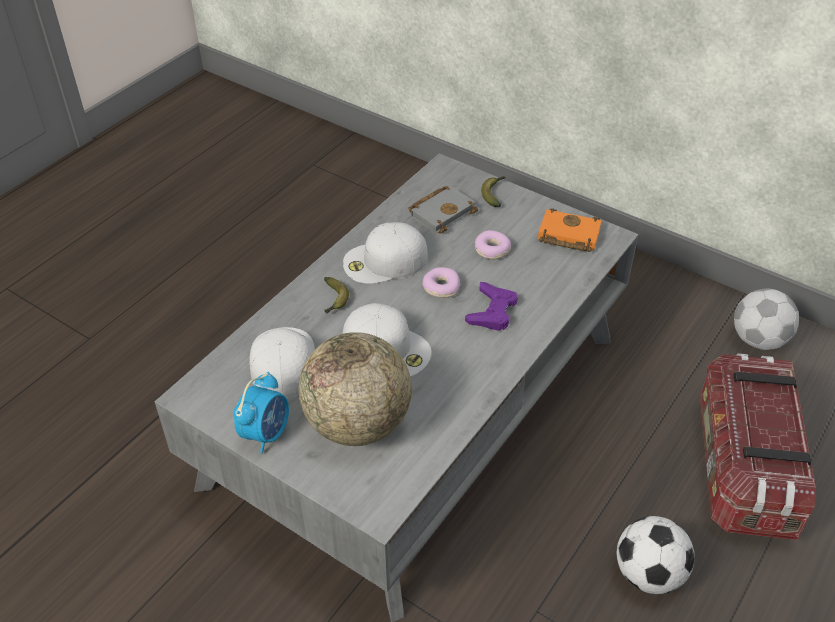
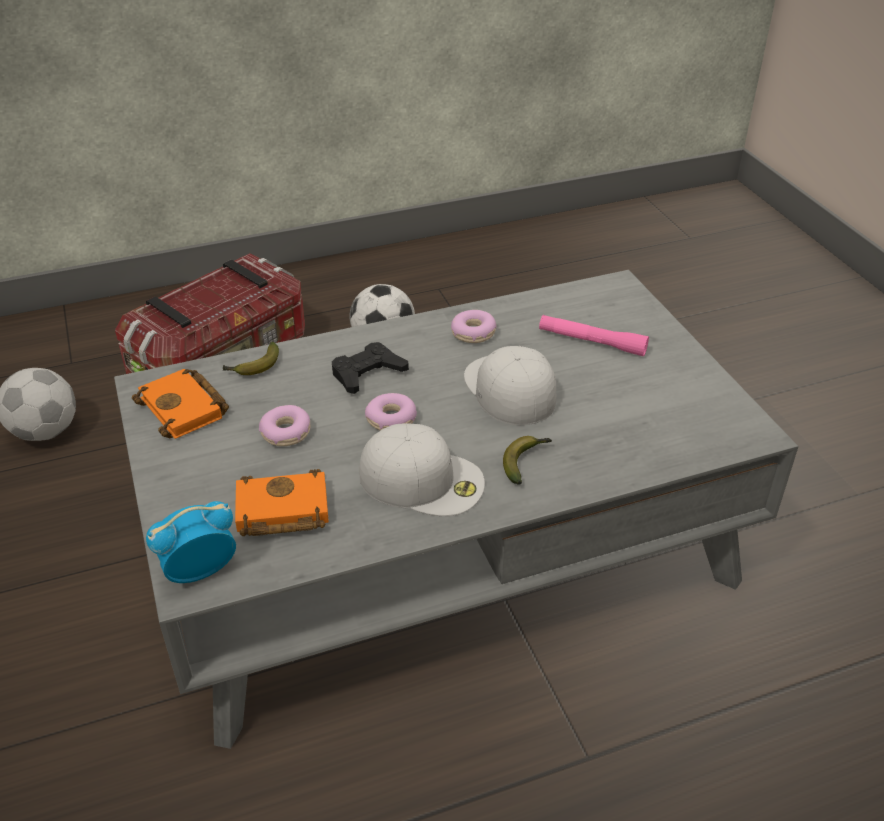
camera: 145 degrees left, 5 degrees down
(266, 433) = (686, 369): alarm clock -> alarm clock (199, 571)
(282, 361) = (632, 423): white cap -> none
(358, 424) = (592, 342): globe -> pink flashlight
(442, 212) = (280, 512): grey book -> orange book
(455, 384) = (473, 333): none -> donut
(492, 311) = (367, 373): purple game controller -> black game controller
(494, 193) = (183, 504): banana -> banana (254, 367)

